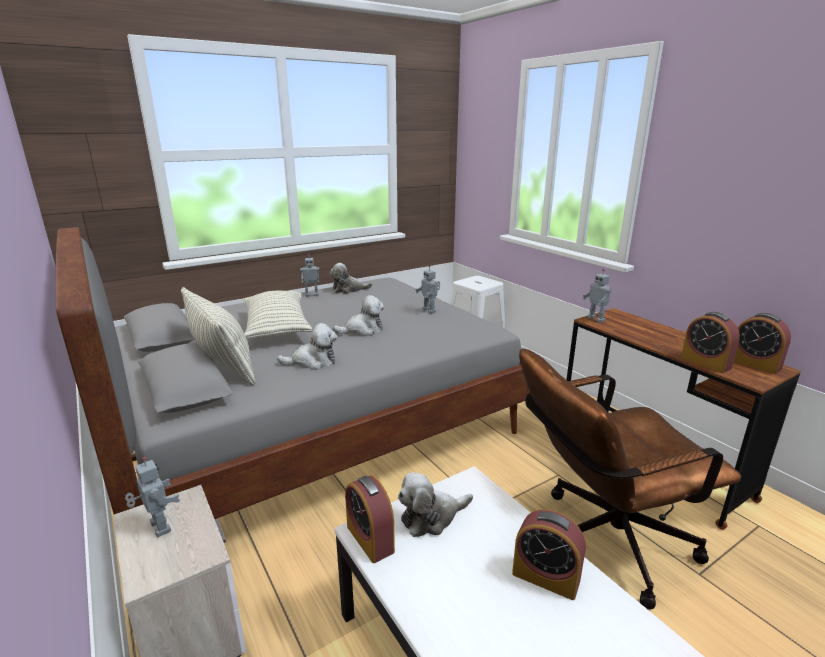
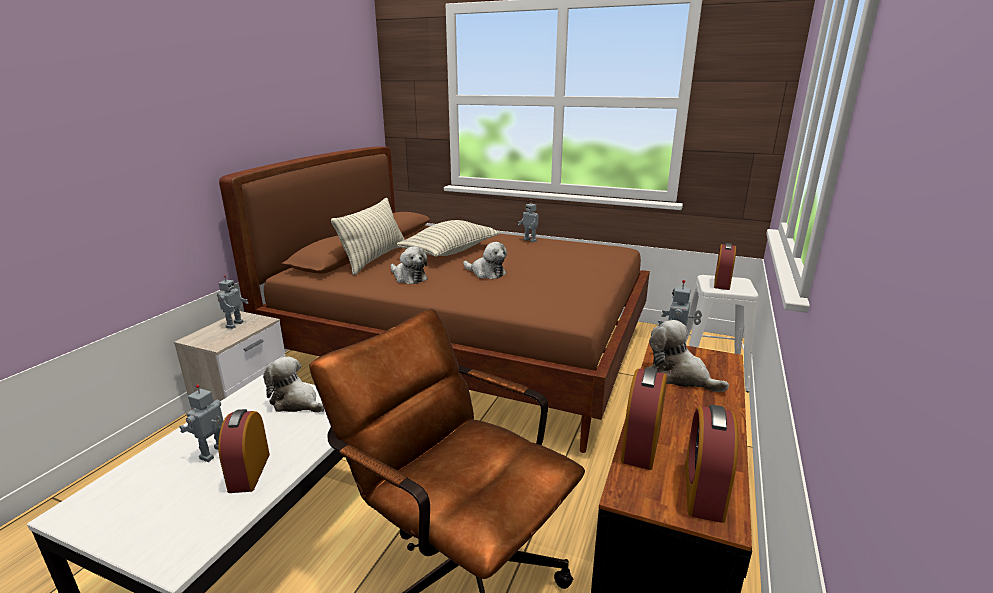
camera: 55 degrees right, 0 degrees up
(313, 426) = (465, 350): grey bed -> brown bed
(348, 289) = (566, 245): plush toy -> plush toy (679, 376)
(370, 539) = (259, 388): alarm clock -> alarm clock (722, 283)
(429, 310) = (574, 282): toy robot -> toy robot (215, 454)

